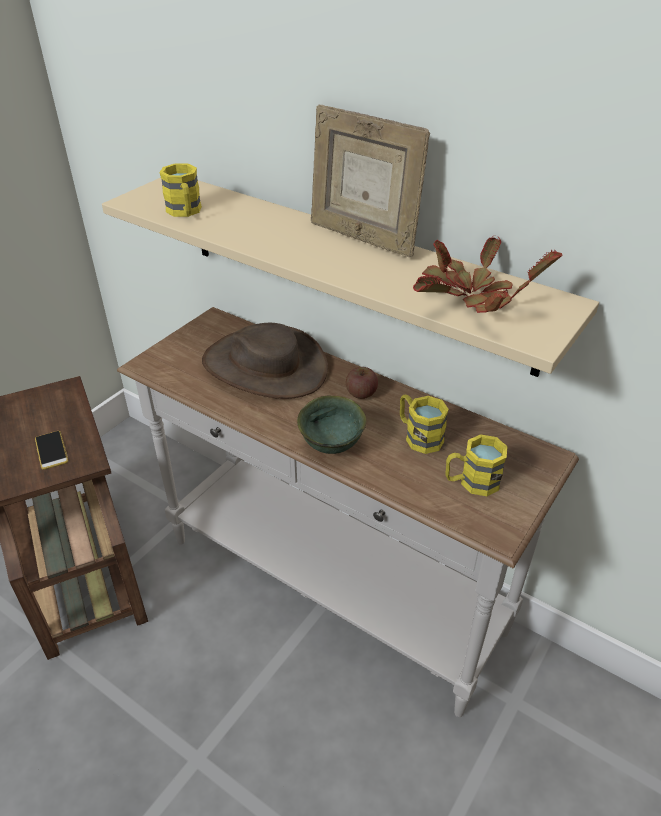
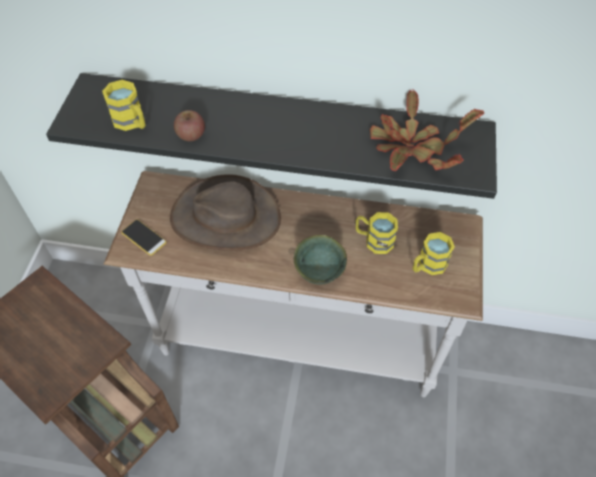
camera: 25 degrees left, 15 degrees up
(51, 450) = (69, 346): phone -> phone (144, 237)
(351, 268) = (281, 125): beige shelf -> black shelf
(361, 393) = (313, 217): apple -> apple (191, 135)
(362, 238) = (297, 108): picture frame -> none

